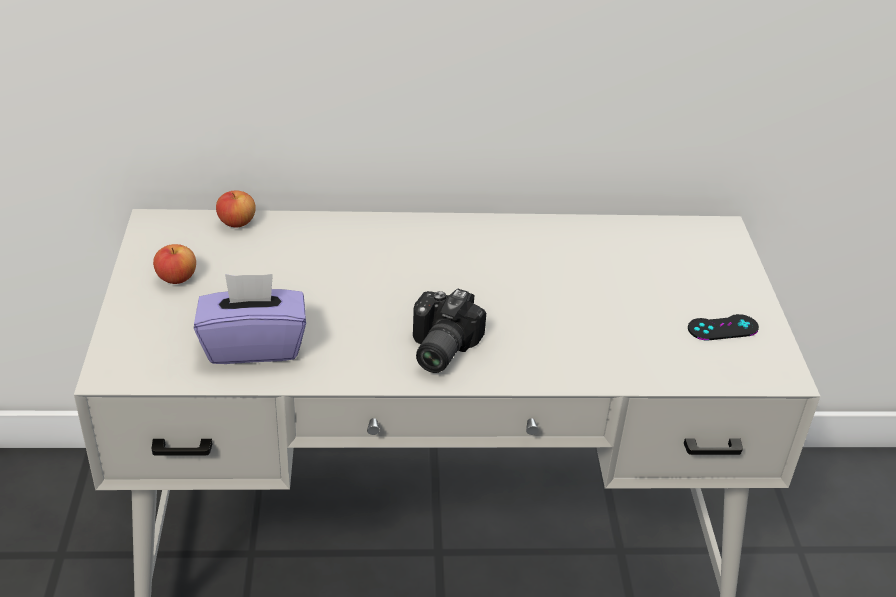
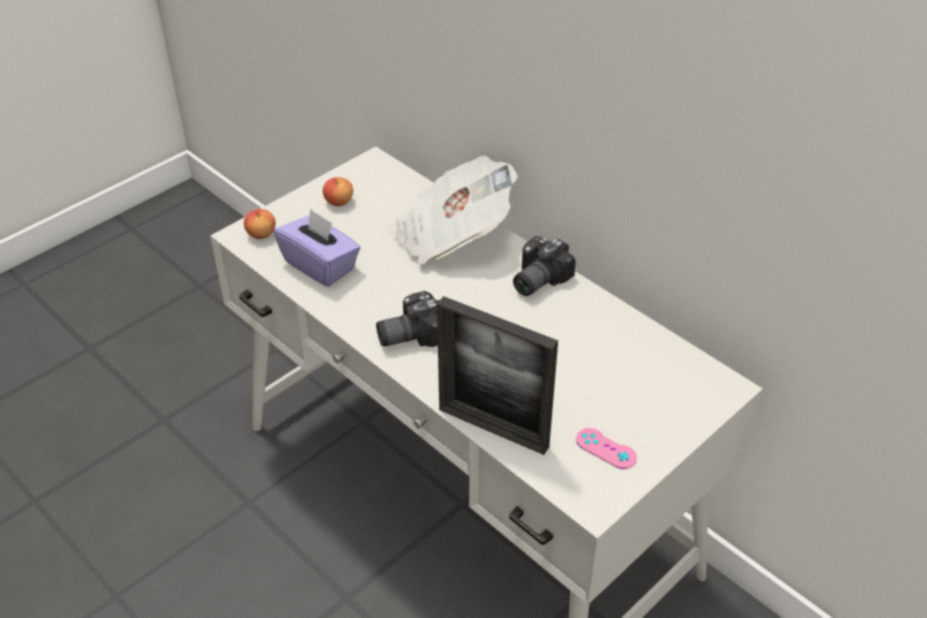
camera: 50 degrees right, 5 degrees up
(237, 222) = (416, 187): apple -> apple (261, 234)
(339, 245) = (451, 235): none -> newspaper
(469, 237) = (536, 279): none -> camera
(627, 373) = (493, 428): none -> picture frame
(722, 328) = (606, 448): black game controller -> pink game controller

